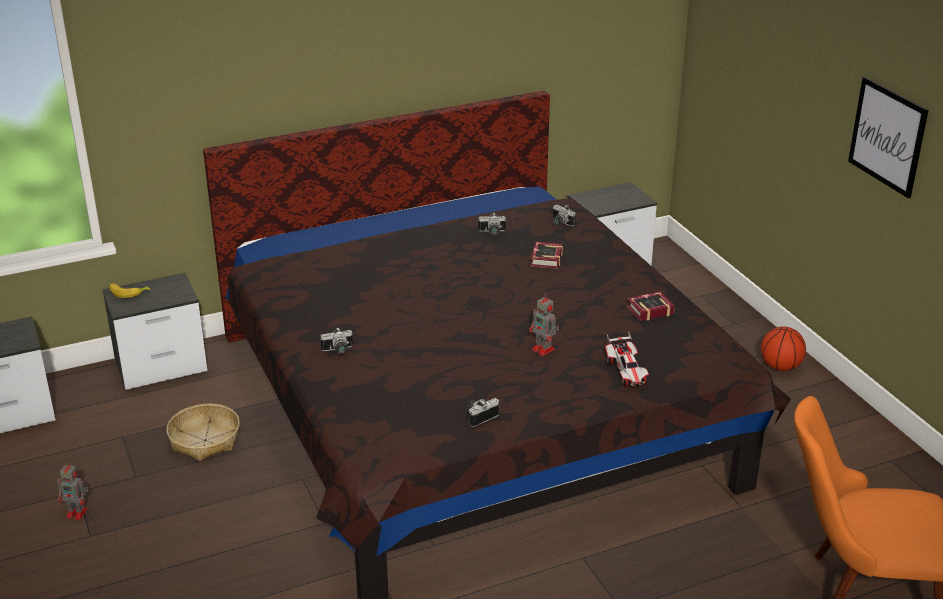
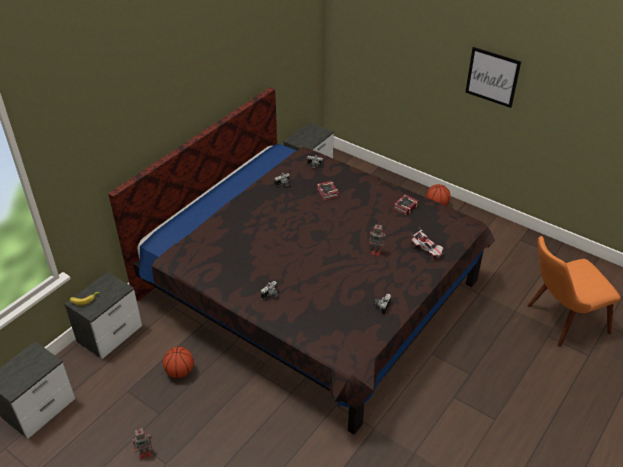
camera: 30 degrees left, 10 degrees up
(204, 440) = (180, 372): basket -> basketball

